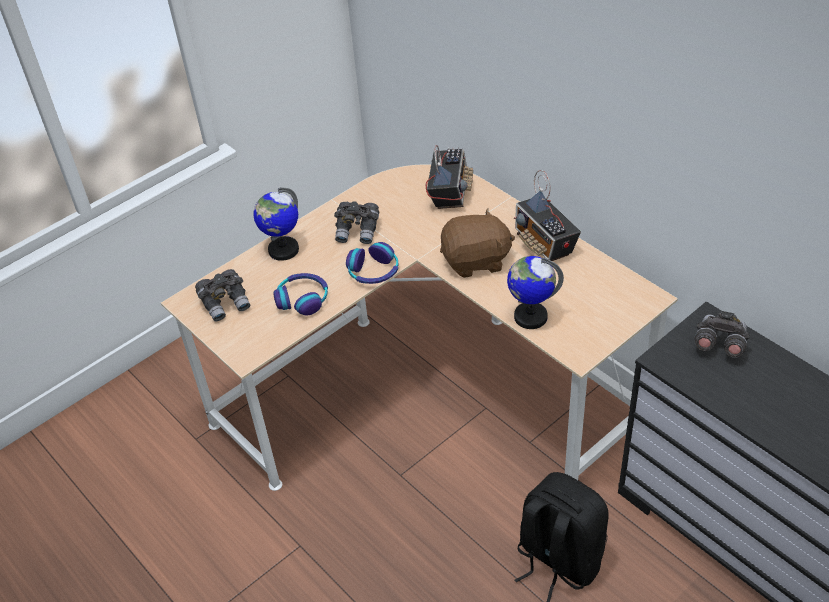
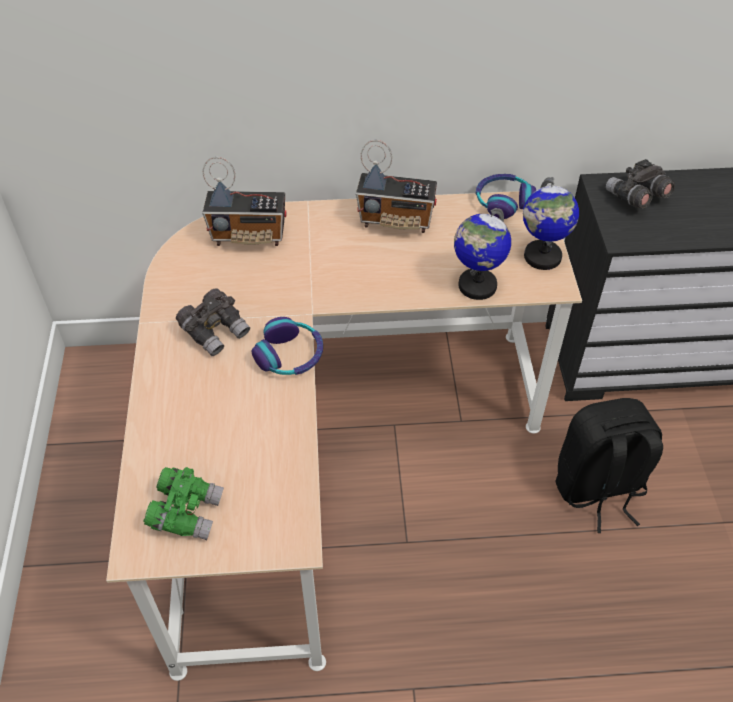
camera: 55 degrees left, 5 degrees up
(226, 303) = (187, 512): grey binoculars -> green binoculars
(283, 250) = (165, 409): globe -> globe (542, 257)
(303, 299) = (262, 437): headphones -> headphones (503, 201)
(449, 193) = (249, 235): radio -> radio turned 135 degrees clockwise
(476, 261) = (364, 275): brown plush toy -> none

